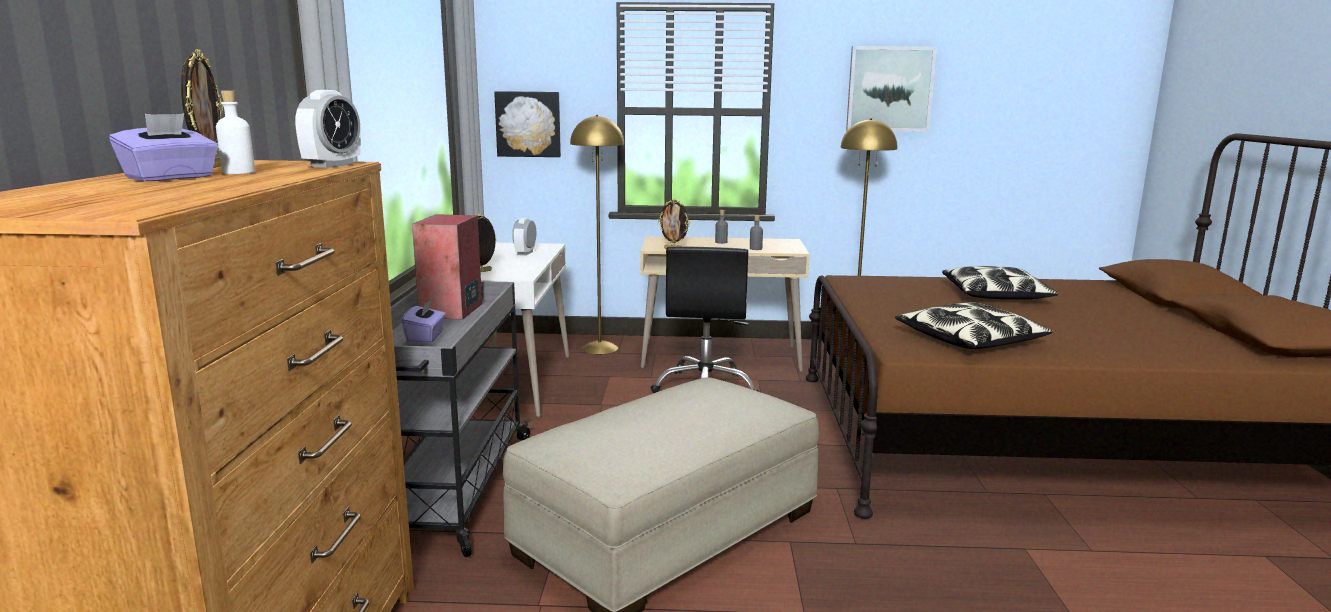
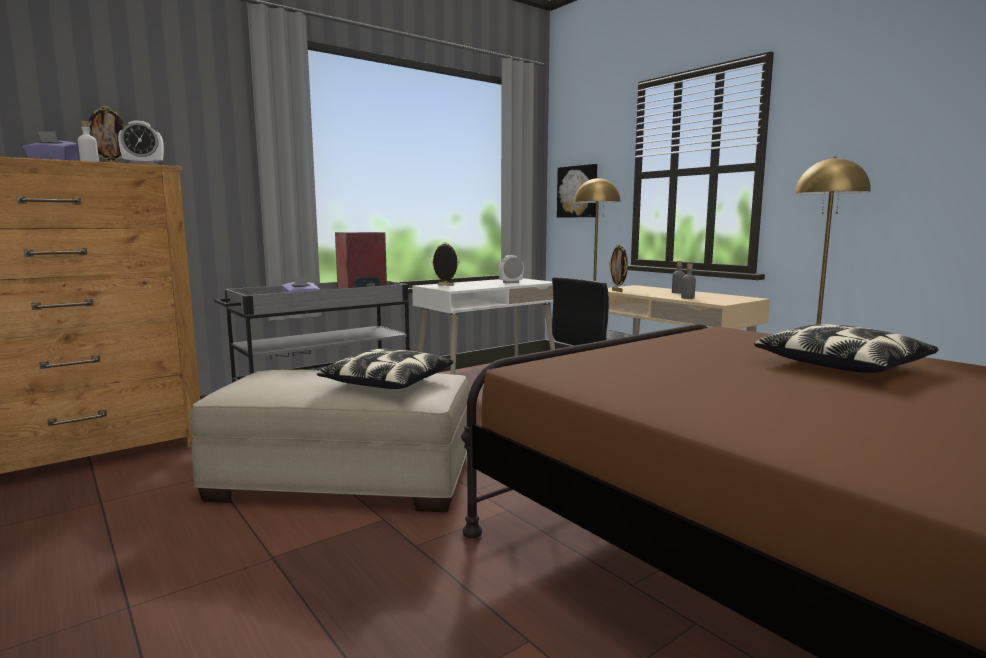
camera: 50 degrees right, 5 degrees down
(889, 89) = (908, 124): picture -> none
(970, 340) = (621, 378): pillow -> pillow (388, 382)

